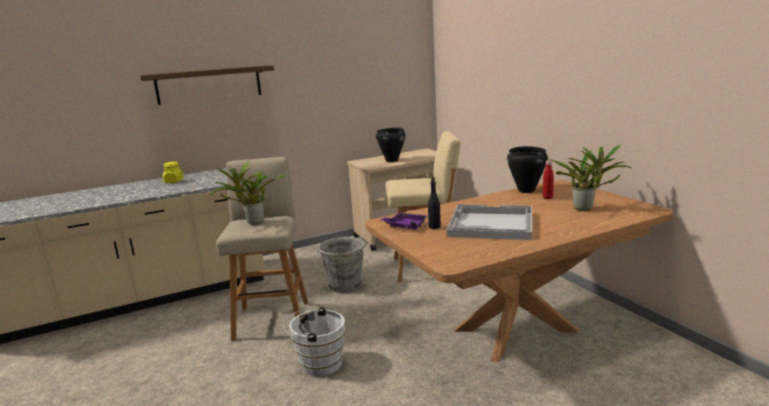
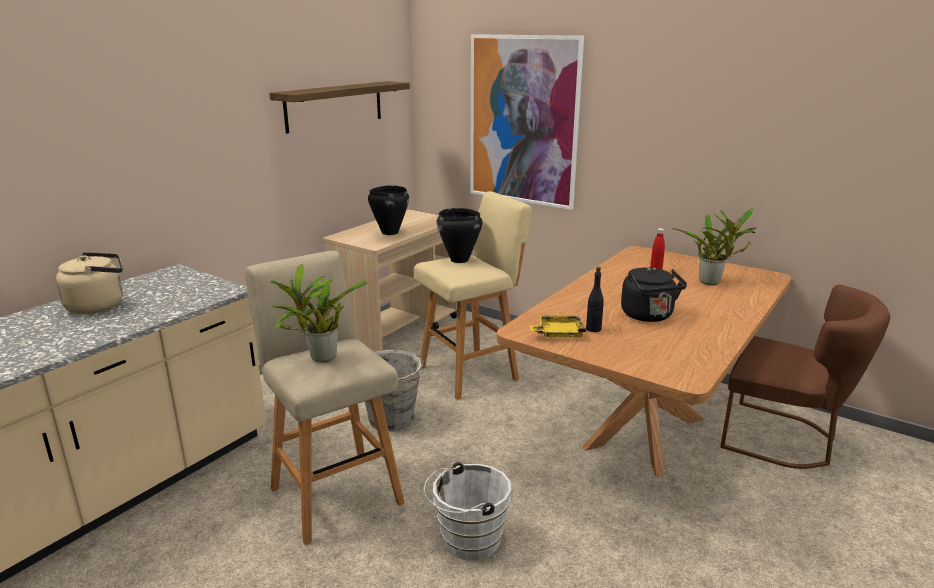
camera: 30 degrees left, 5 degrees up
(174, 181) = (99, 305): yellow jar -> beige kettle
(209, 84) = (126, 131): shelf -> shelf (334, 106)
(405, 226) = (558, 333): purple tray -> yellow tray
(490, 224) = (649, 316): white tray -> black kettle
(491, 79) = (523, 121): none -> picture
(526, 191) = (620, 264): black cooking pot -> black cooking pot (459, 260)
(641, 363) = (785, 439): none -> brown chair

